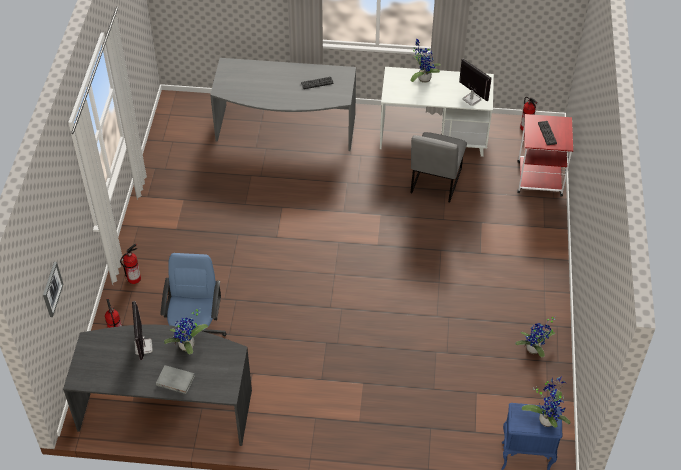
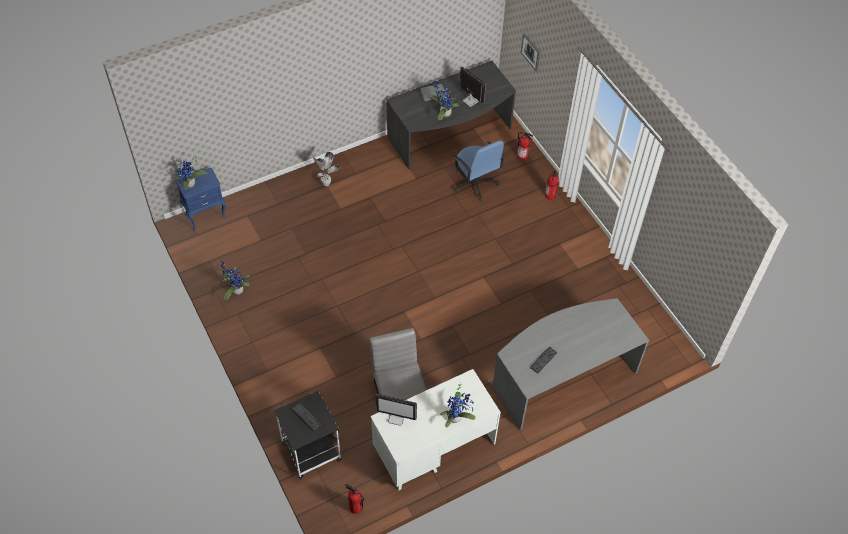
camera: 145 degrees right, 5 degrees up
(358, 423) = (326, 184): none -> potted plant
(539, 180) = (310, 450): red cart -> black cart

